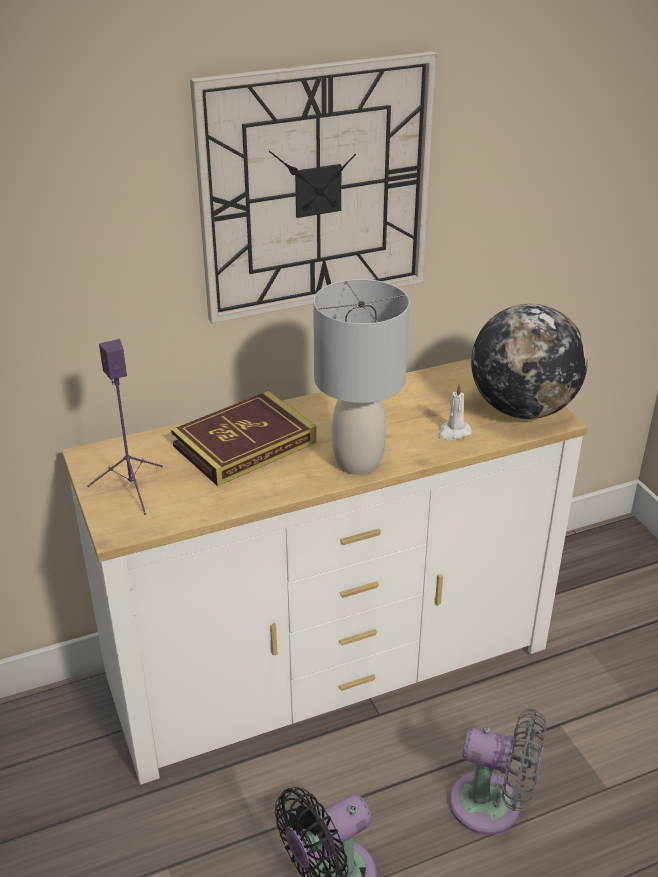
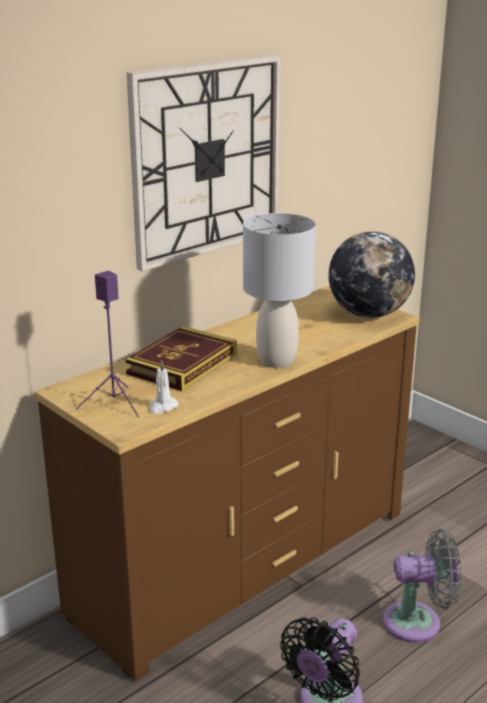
camera: 20 degrees left, 10 degrees down
(328, 662) = (242, 561): white dresser -> brown dresser
(453, 432) = (331, 334): white candle -> white candle (162, 407)

